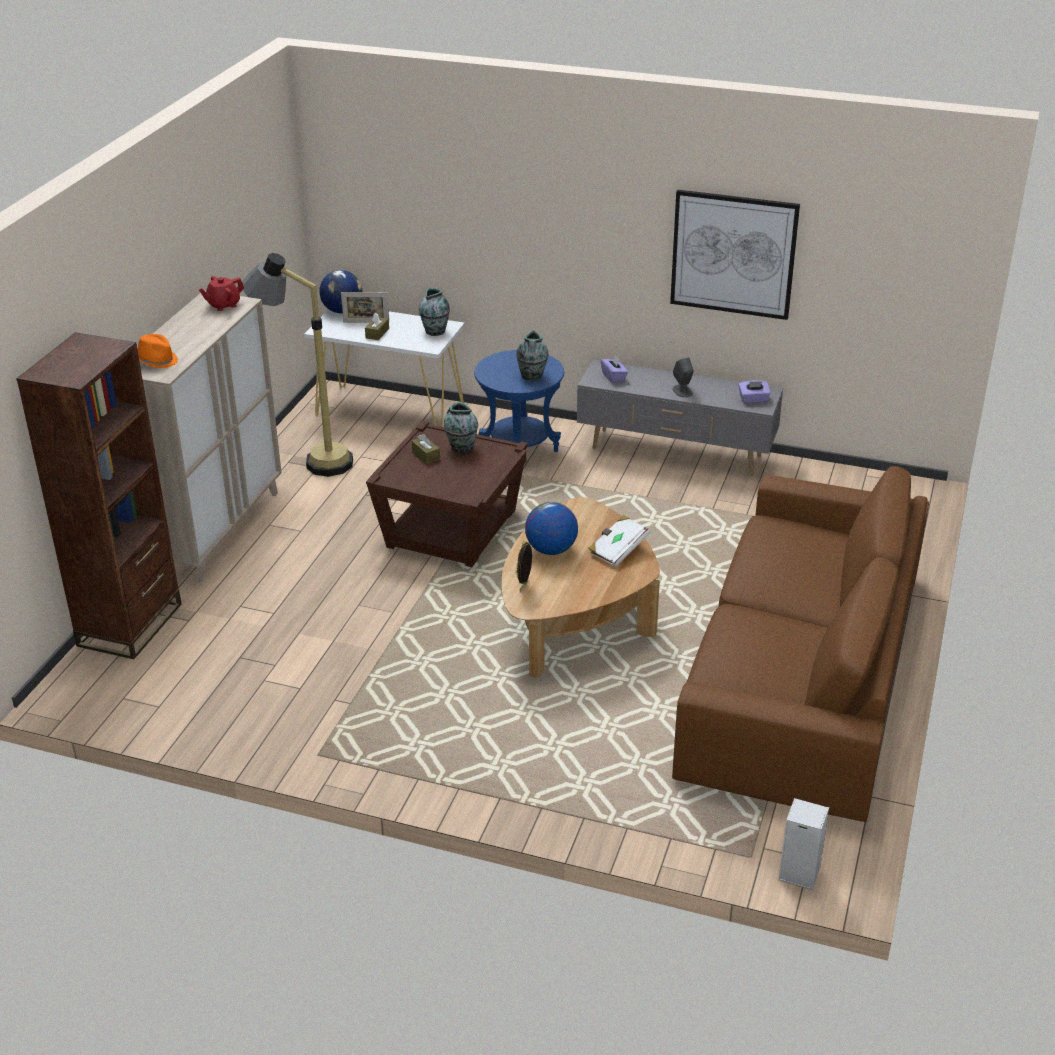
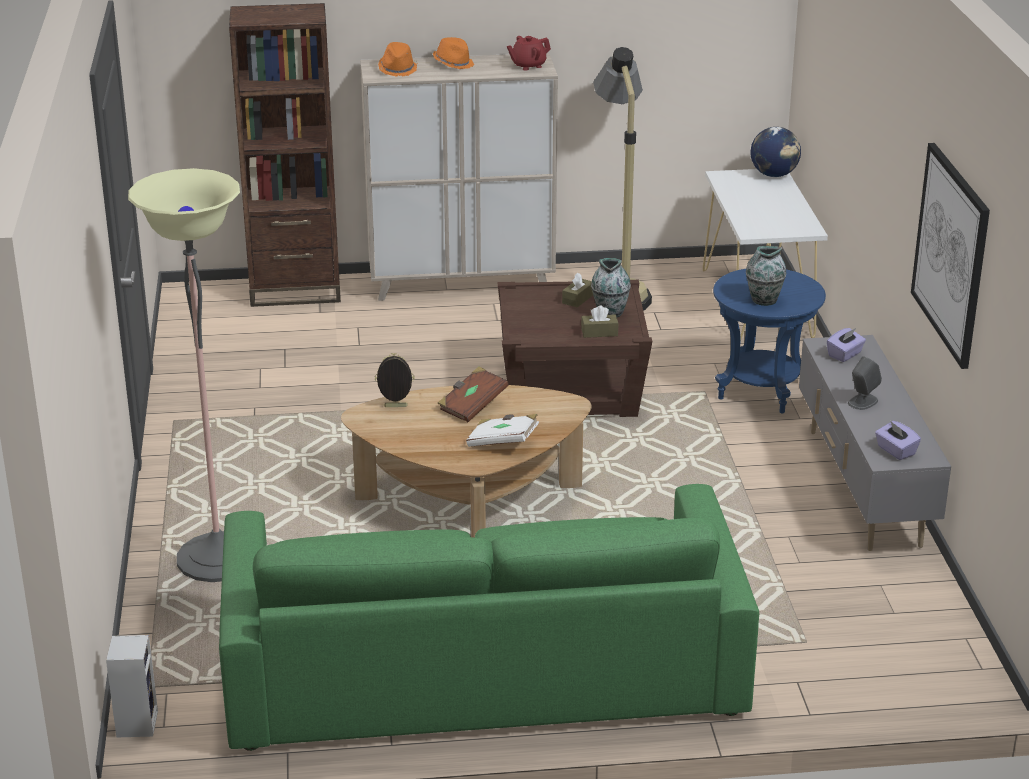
camera: 65 degrees right, 5 degrees down
(176, 334) = (453, 64): none -> orange hat
(223, 305) = (528, 66): red teapot -> red teapot turned 60 degrees counterclockwise
(366, 322) = (764, 191): picture frame -> none
(377, 333) = (747, 201): brown tissue box -> brown tissue box (599, 332)
(435, 331) = (788, 226): vase -> none
(551, 550) = (472, 406): globe -> brown book
(578, 776) = (219, 559): none -> floor lamp
(801, 672) = (482, 663): brown sofa -> green sofa

